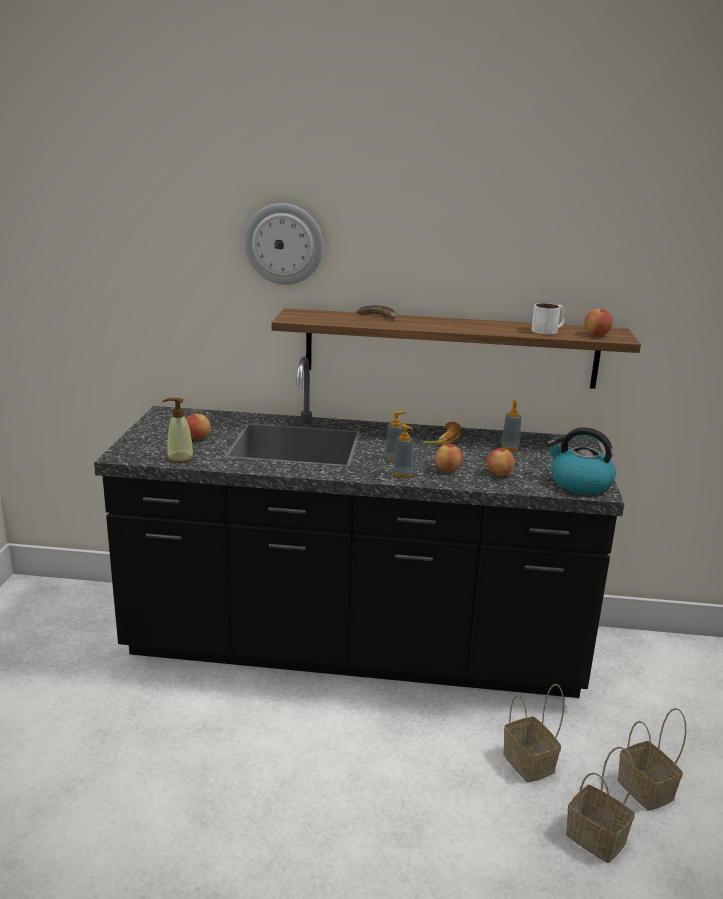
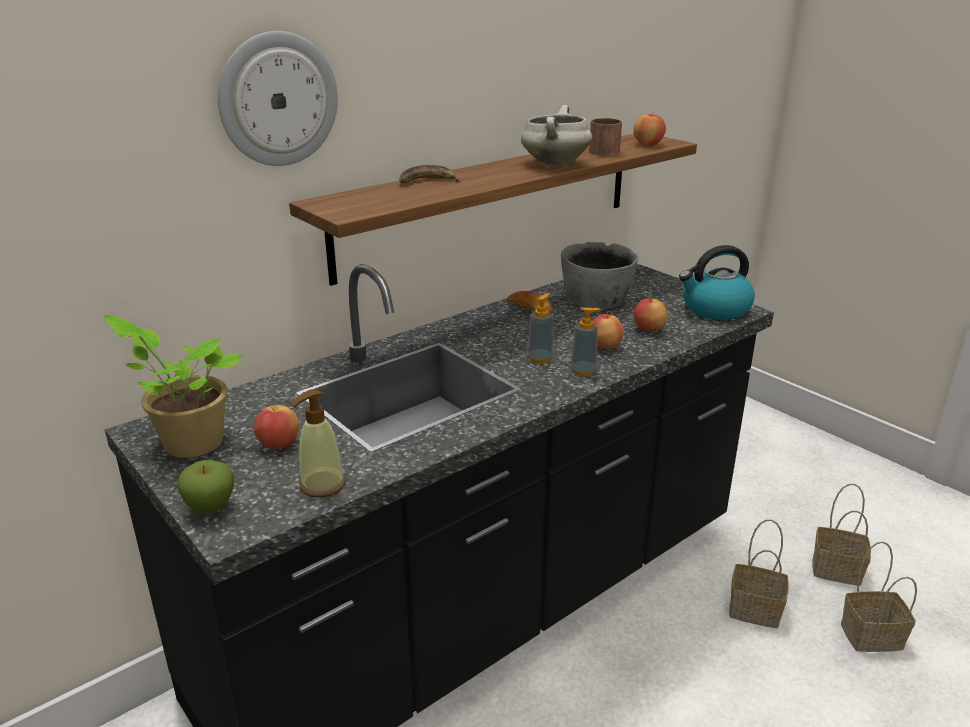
camera: 45 degrees left, 5 degrees up
(130, 446) = (210, 507): none -> apple
(169, 423) = (189, 443): none -> potted plant
(484, 328) = (554, 164): none -> white cooking pot
(509, 448) = (596, 299): soap dispenser -> grey bowl
(549, 330) = (605, 150): white mug -> brown mug

